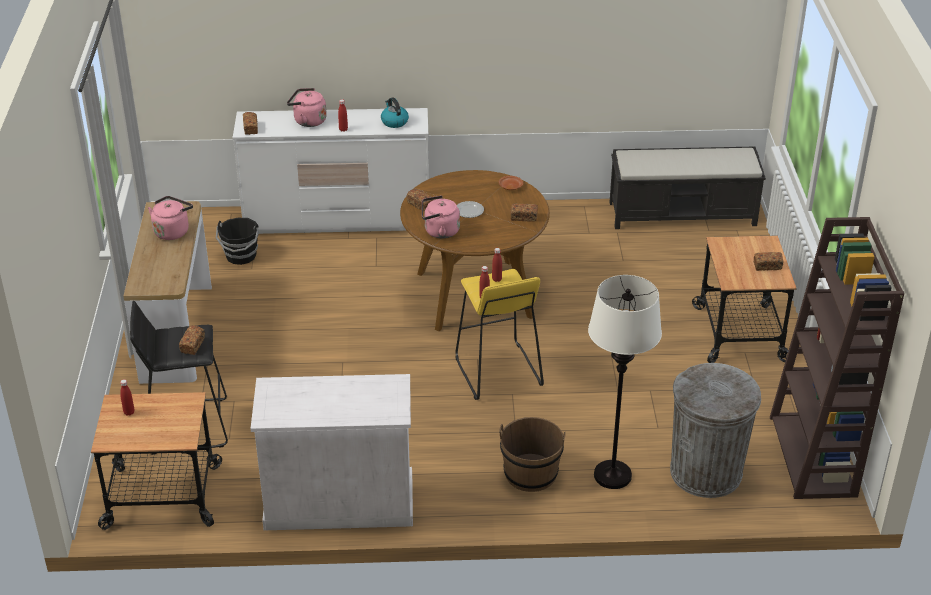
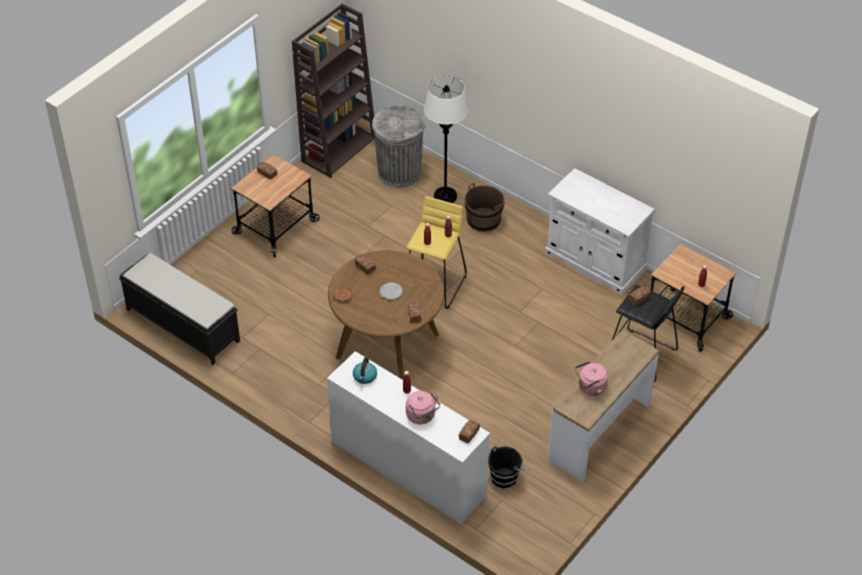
camera: 140 degrees left, 10 degrees up
(439, 231) = (426, 287): pink kettle -> none

